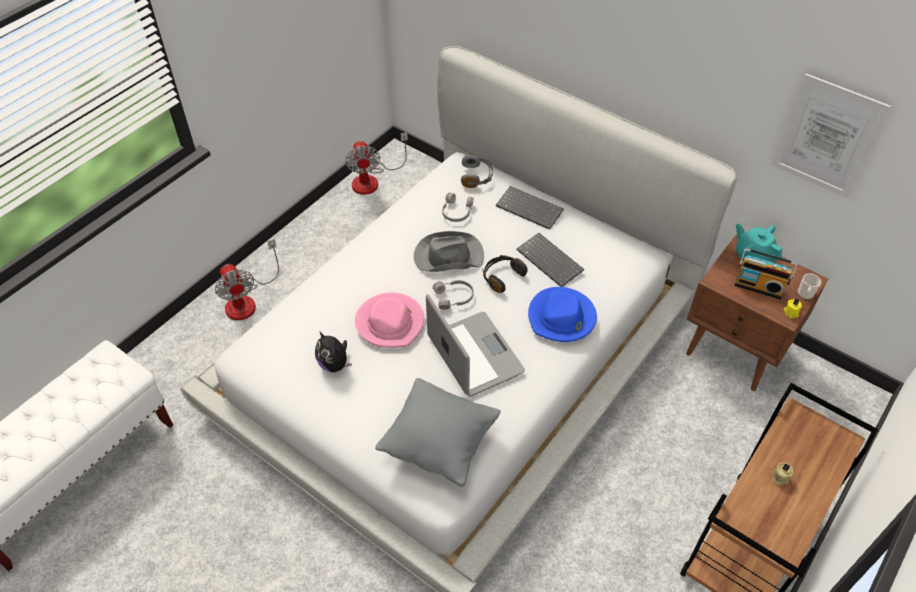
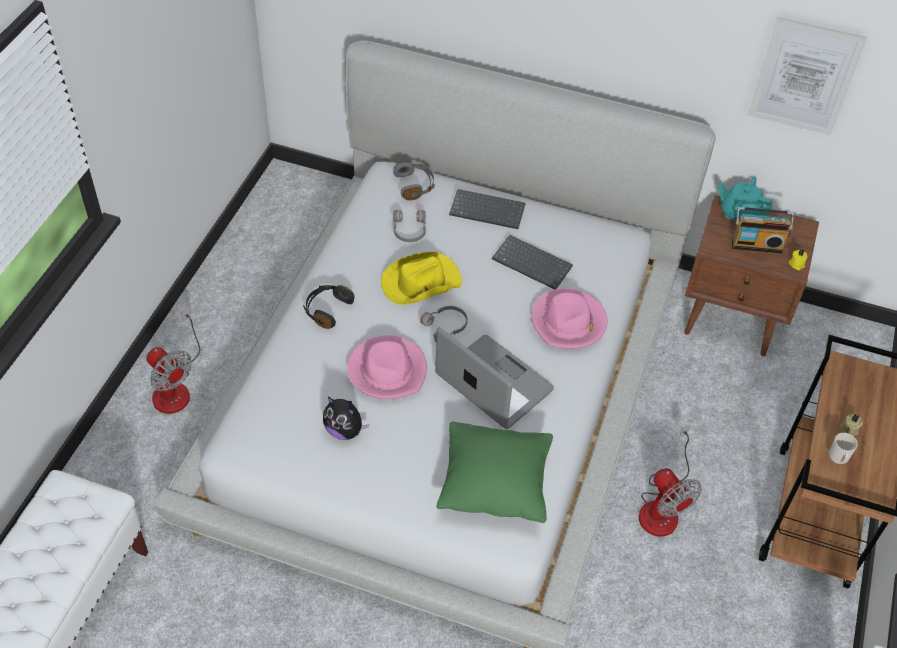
camera: 20 degrees left, 0 degrees up
(372, 180) = (267, 213): fan -> fan (662, 506)
(439, 443) = (494, 486): grey pillow -> green pillow
(448, 256) = (420, 282): grey hat -> yellow hat
(502, 277) = (488, 292): black headphones -> black headphones (327, 310)
(561, 317) = (568, 322): blue hat -> pink hat
(805, 294) = (803, 243): mug -> mug (838, 458)

